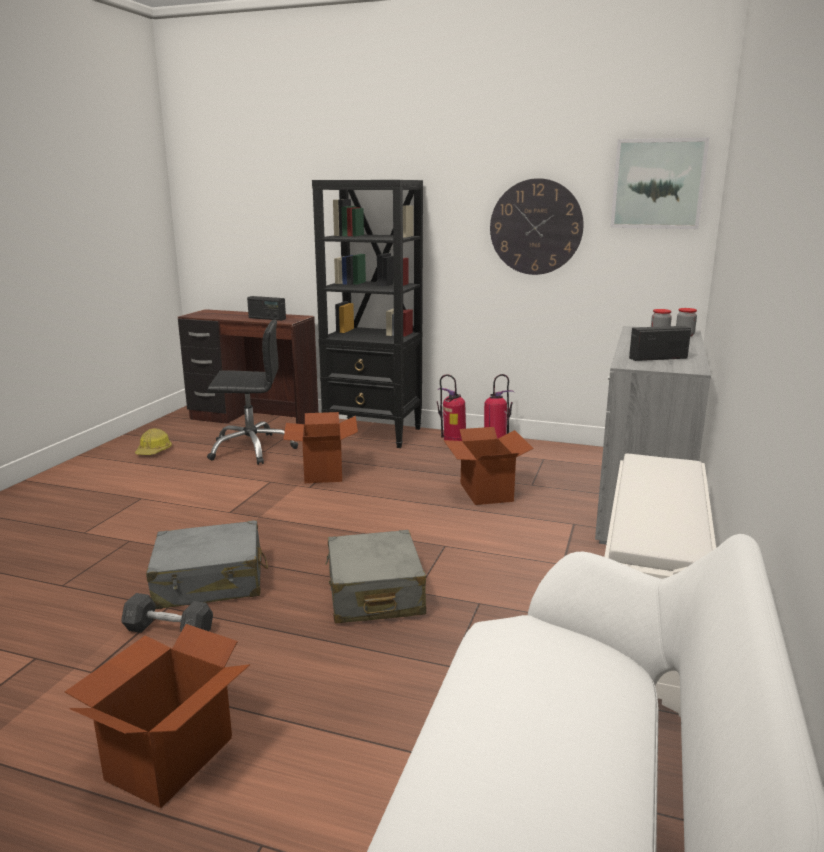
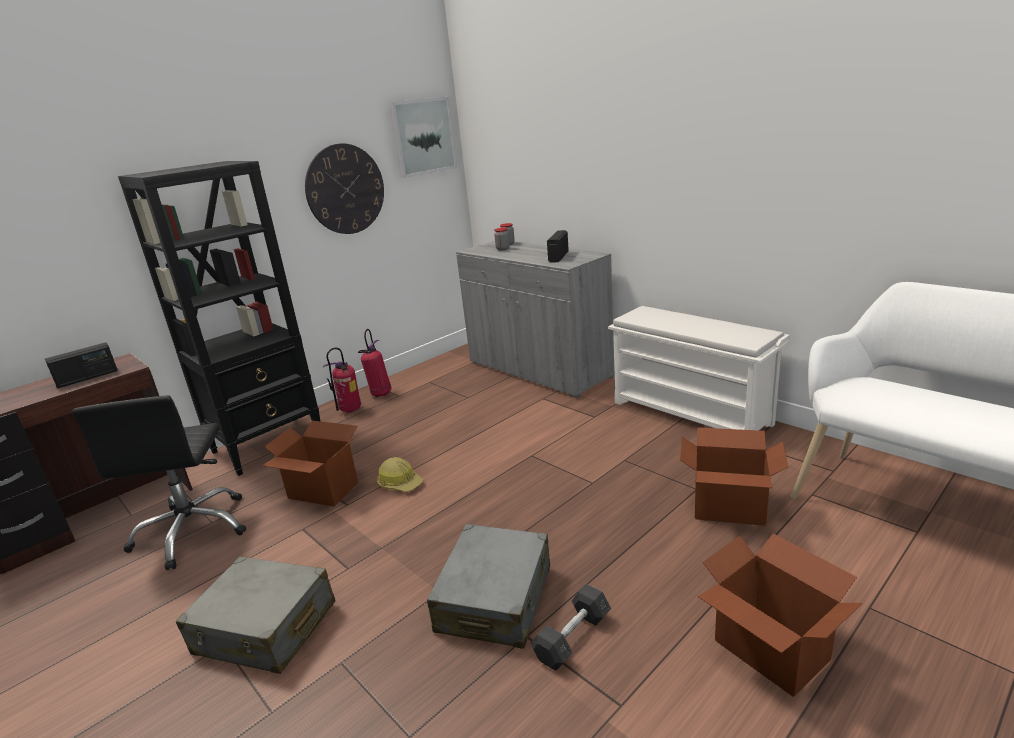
camera: 60 degrees left, 5 degrees up
(154, 451) = (71, 622): hard hat -> hard hat (400, 483)
(252, 449) = (192, 531): black office chair -> black office chair turned 150 degrees clockwise
(374, 594) = (582, 503): grey suitcase -> grey suitcase (265, 628)
(485, 492) = (460, 418): cardboard box -> cardboard box (729, 508)

